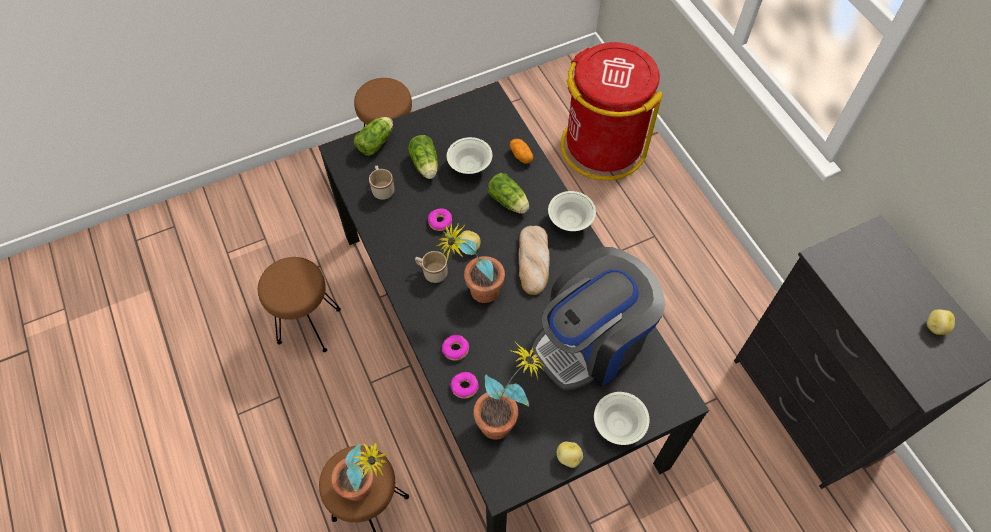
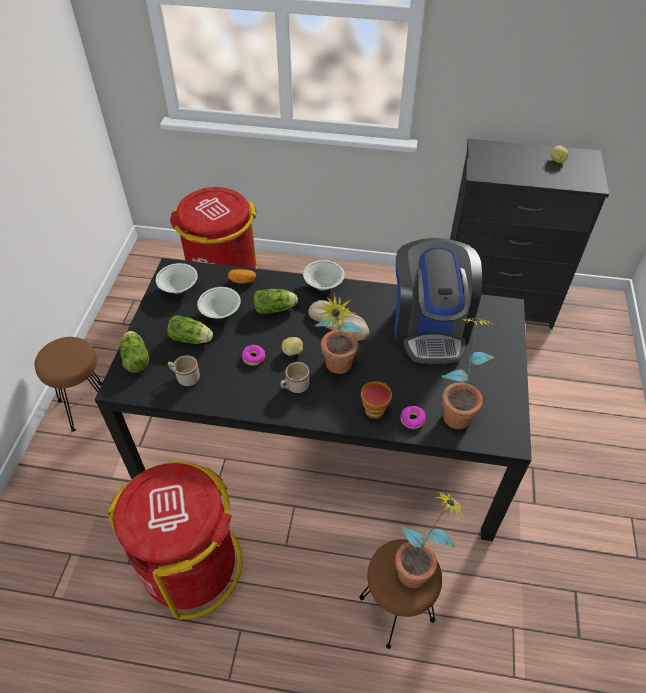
camera: 55 degrees left, 10 degrees down
(308, 325) = (192, 565): brown stool -> red trash can
(455, 349) = (375, 408): donut -> cup
(568, 458) = (512, 389): potato -> none
(619, 424) = (504, 348): white bowl -> white bowl (179, 289)

